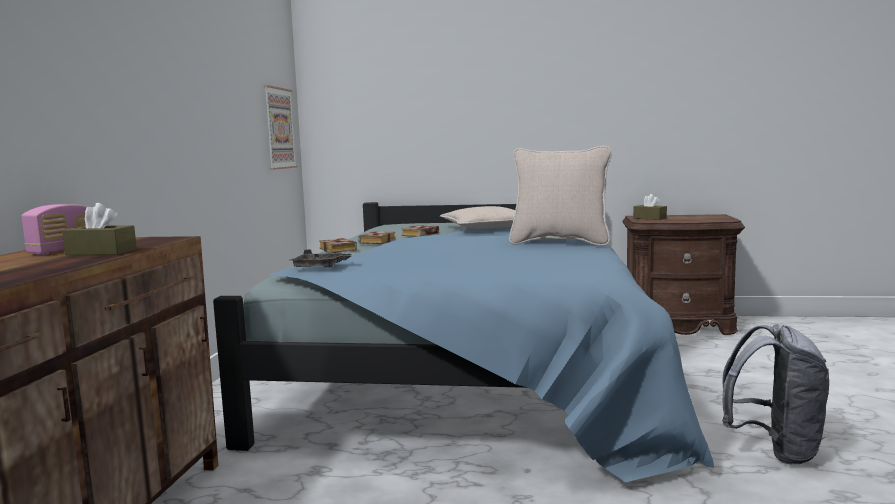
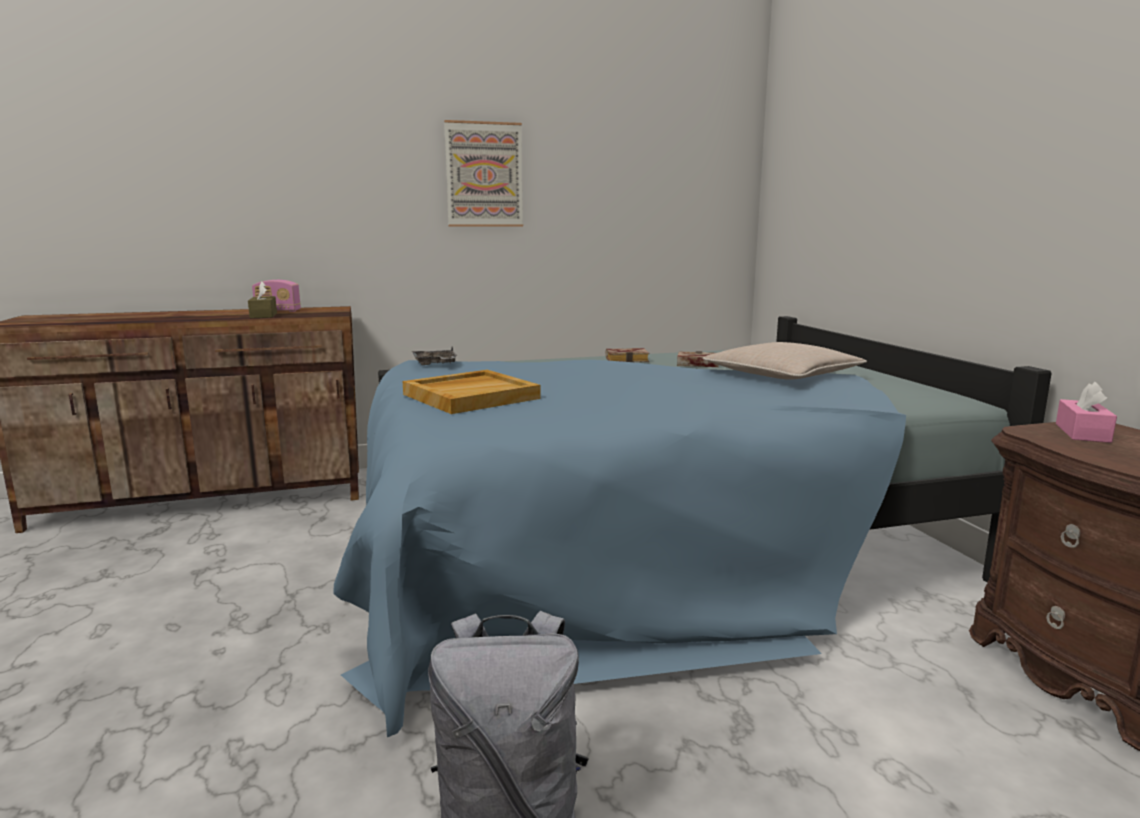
camera: 65 degrees right, 5 degrees up
(279, 128) = (698, 217): picture -> picture (484, 175)
(339, 250) = (564, 358): book -> none
(478, 264) = (471, 396): none -> beige tray
(560, 242) = (662, 408): beige pillow -> none
(649, 218) = (1082, 433): brown tissue box -> pink tissue box

